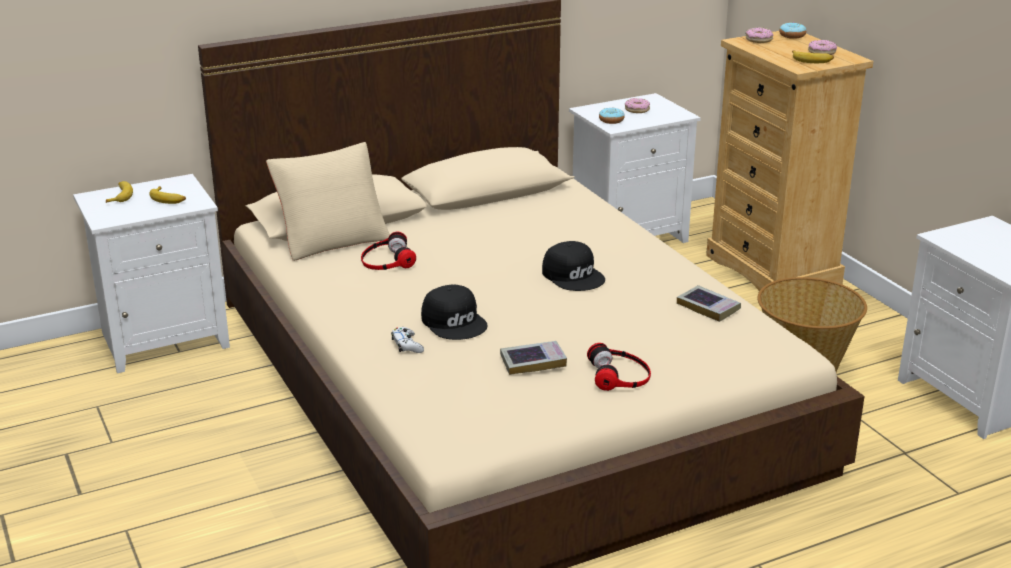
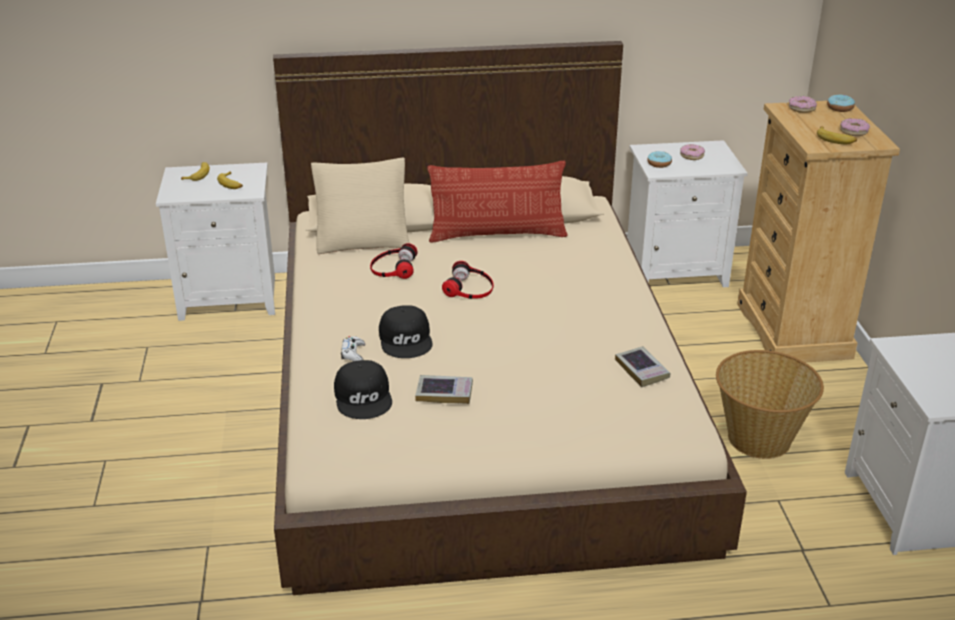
camera: 20 degrees right, 5 degrees up
(474, 213) = (497, 234): none -> pillow
(574, 275) = (542, 313): black cap -> black cap (364, 397)
(620, 375) = (513, 422): headphones -> headphones (469, 288)

